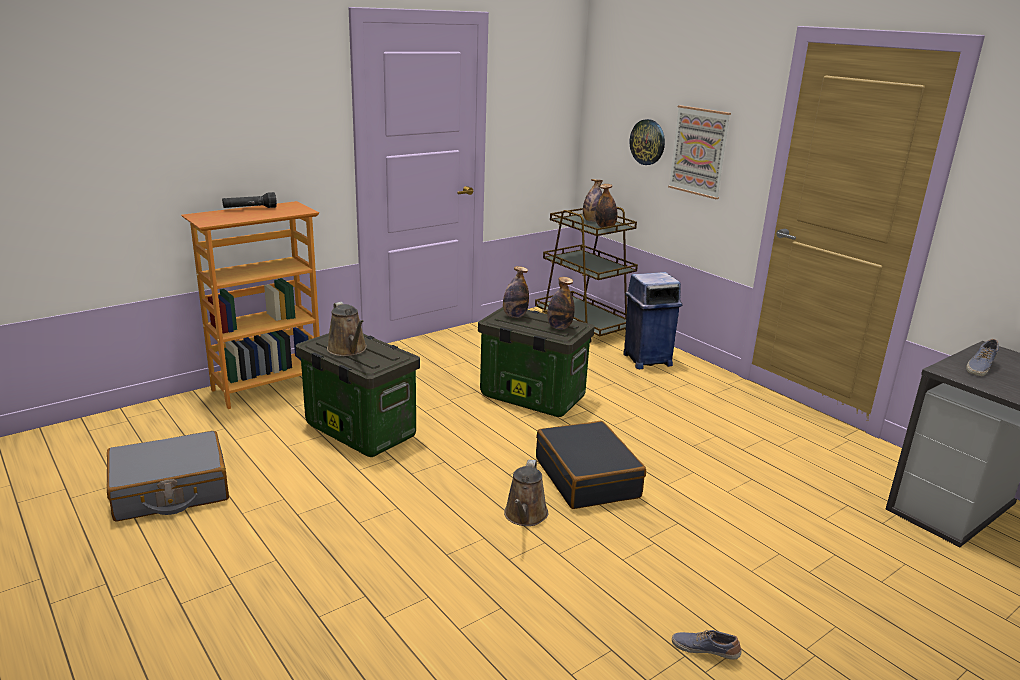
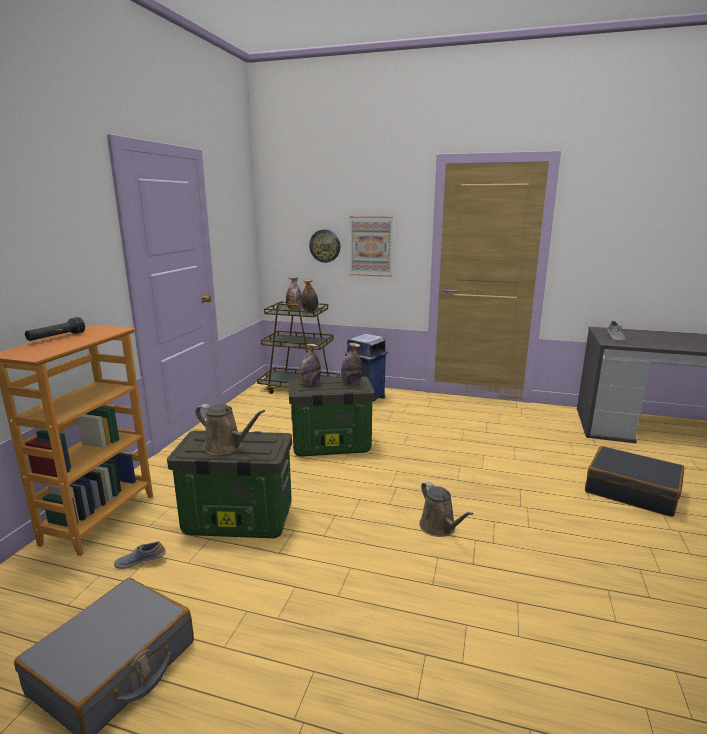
camera: 35 degrees left, 5 degrees down
(587, 478) = (437, 484): black suitcase -> black suitcase (631, 491)
(705, 650) = (641, 559): shoe -> shoe (141, 561)

